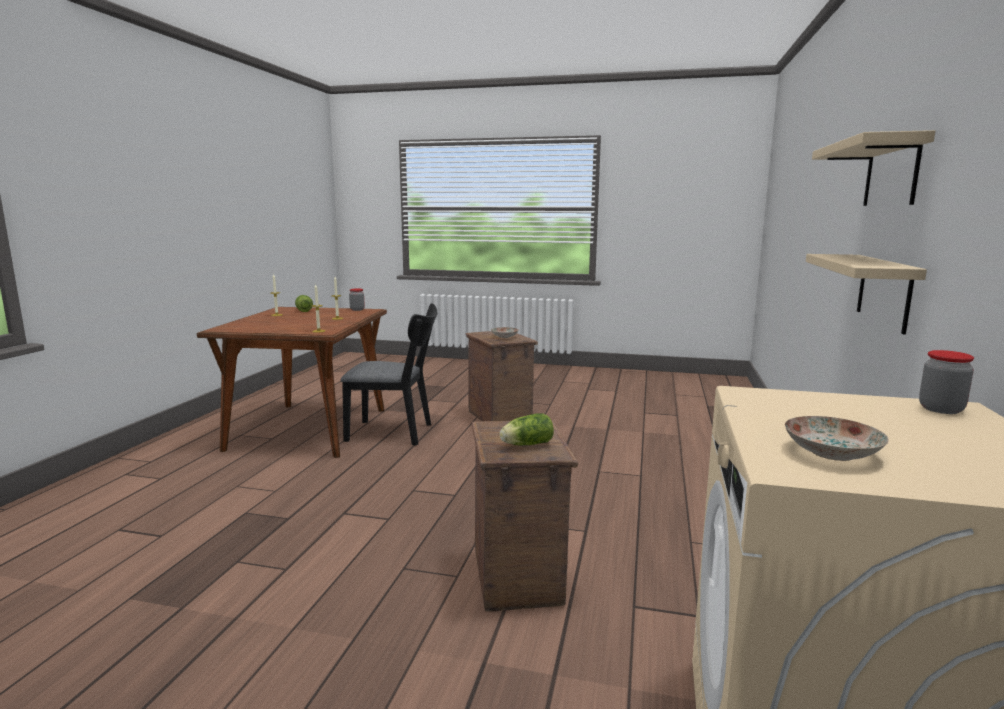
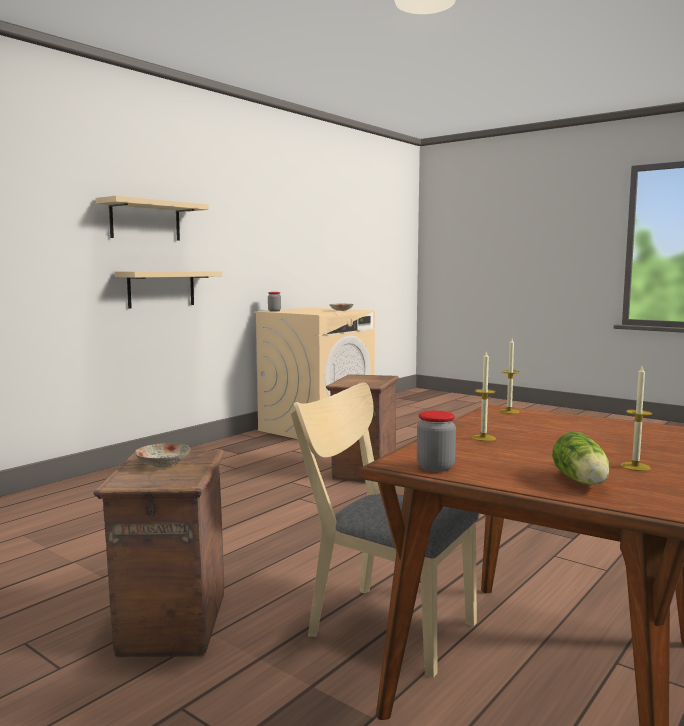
camera: 155 degrees left, 5 degrees down
(396, 433) = (381, 624): black chair -> beige chair
(525, 444) = (365, 377): lettuce -> none

